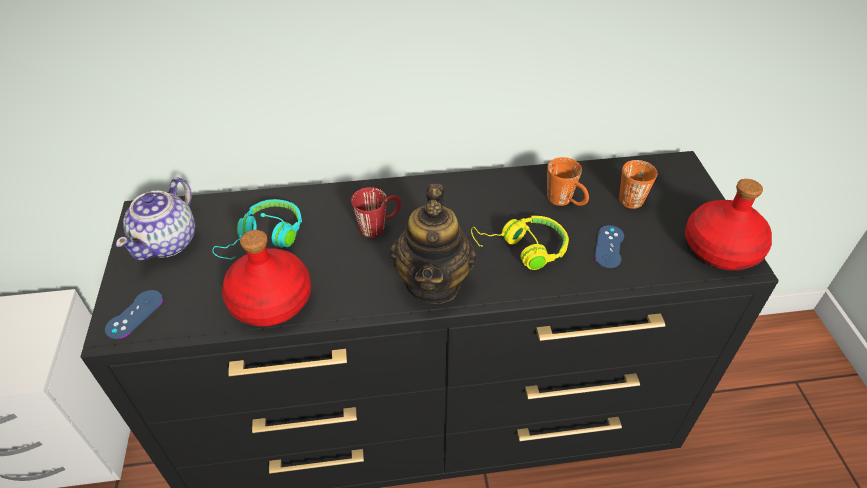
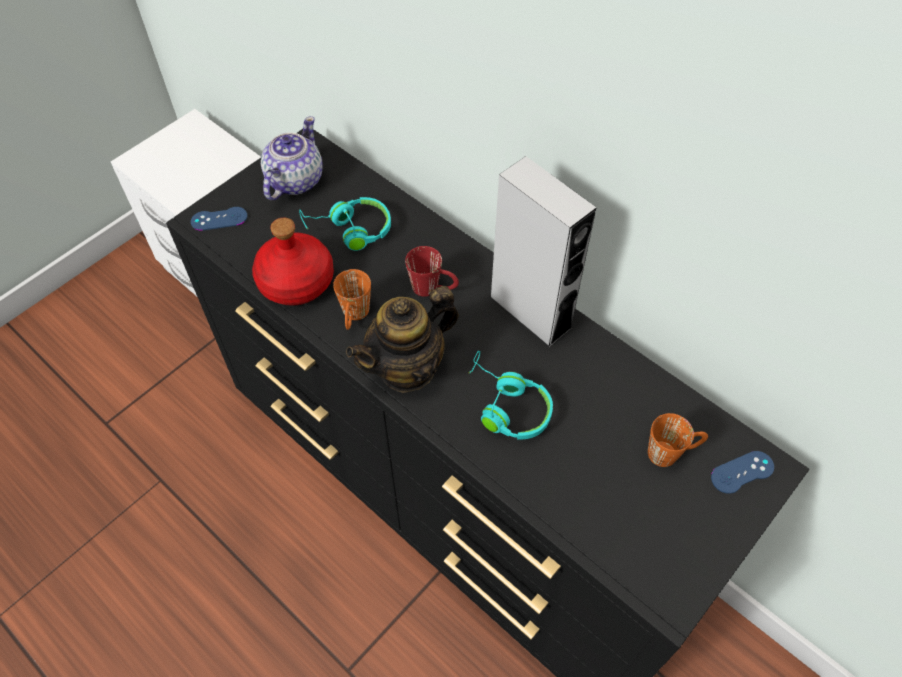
camera: 50 degrees right, 10 degrees up
(168, 242) = (294, 181): teapot -> teapot turned 135 degrees clockwise
(458, 191) = (530, 312): none -> grey speaker
(522, 249) = (506, 405): yellow headphones -> turquoise headphones
(565, 202) = (602, 401): orange mug -> orange mug (354, 317)
(609, 246) = (577, 471): blue game controller -> blue game controller (742, 472)
(720, 248) = (672, 569): red bottle -> none

